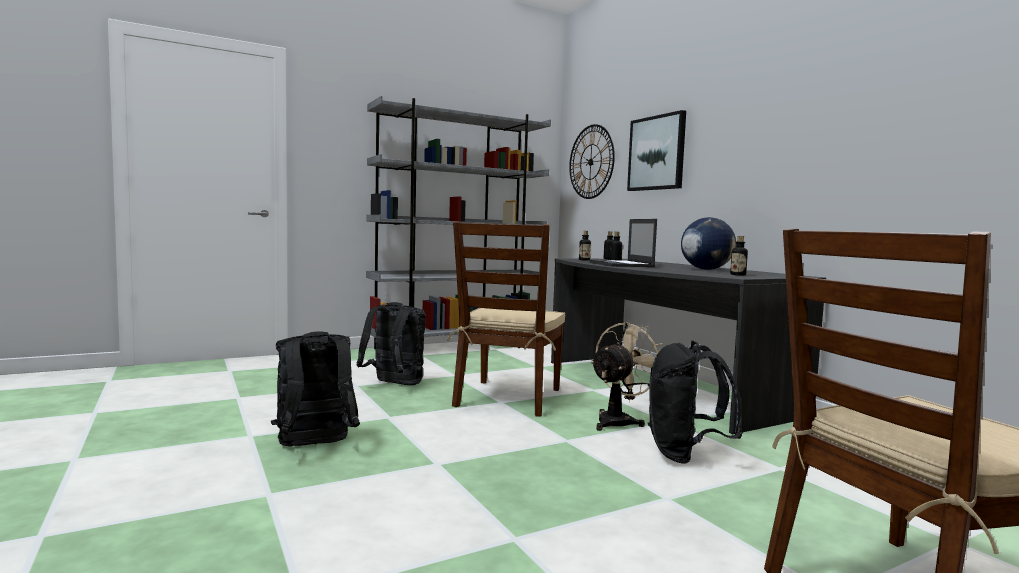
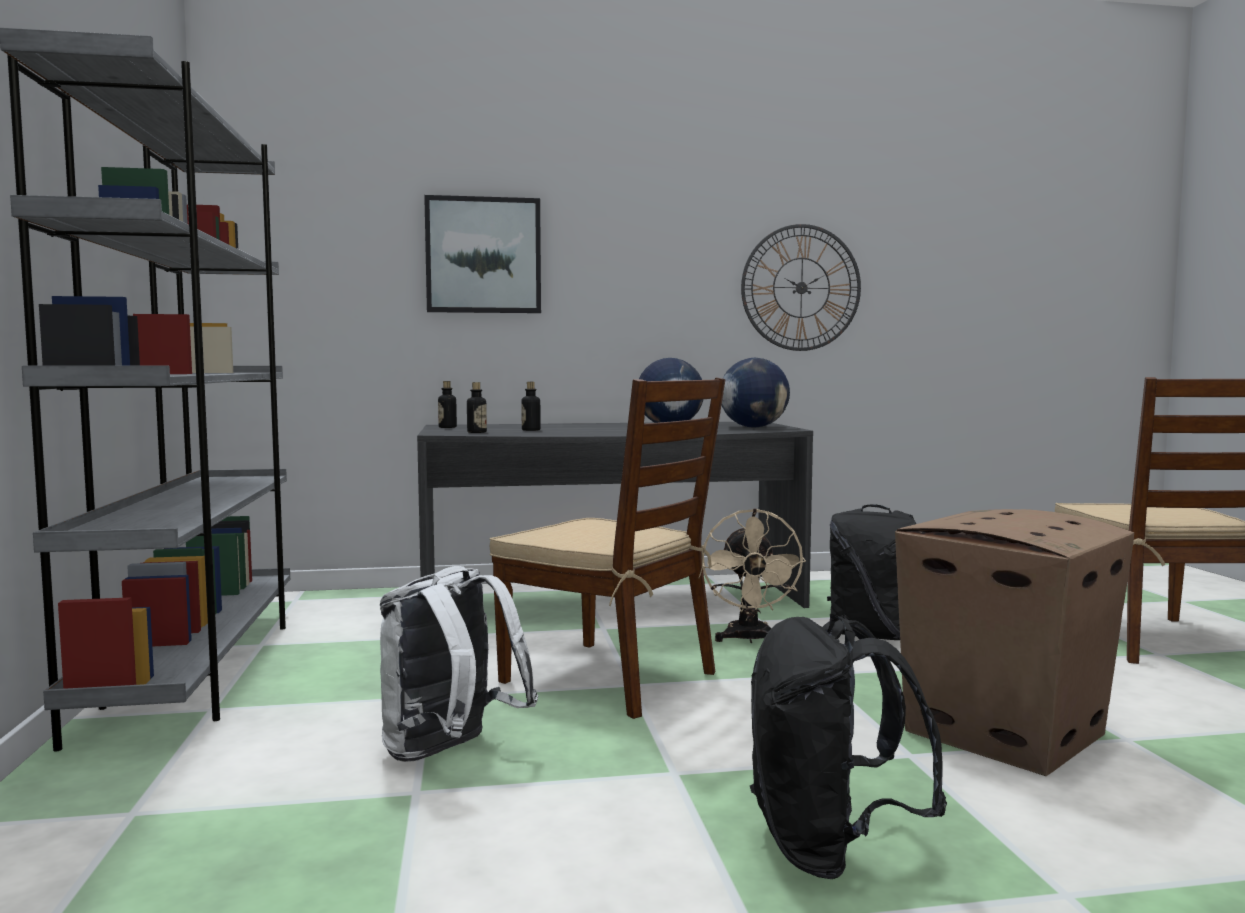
camera: 70 degrees left, 0 degrees up
(394, 384) = (449, 752): black backpack -> white backpack
(492, 491) = (1002, 734): none -> cardboard box
(591, 162) = (306, 252): wall clock -> wall clock (801, 288)
(619, 421) = (749, 639): beige fan -> beige fan turned 150 degrees counterclockwise
(621, 264) = (589, 432): laptop -> none
(738, 275) = (753, 427): bottle -> globe

